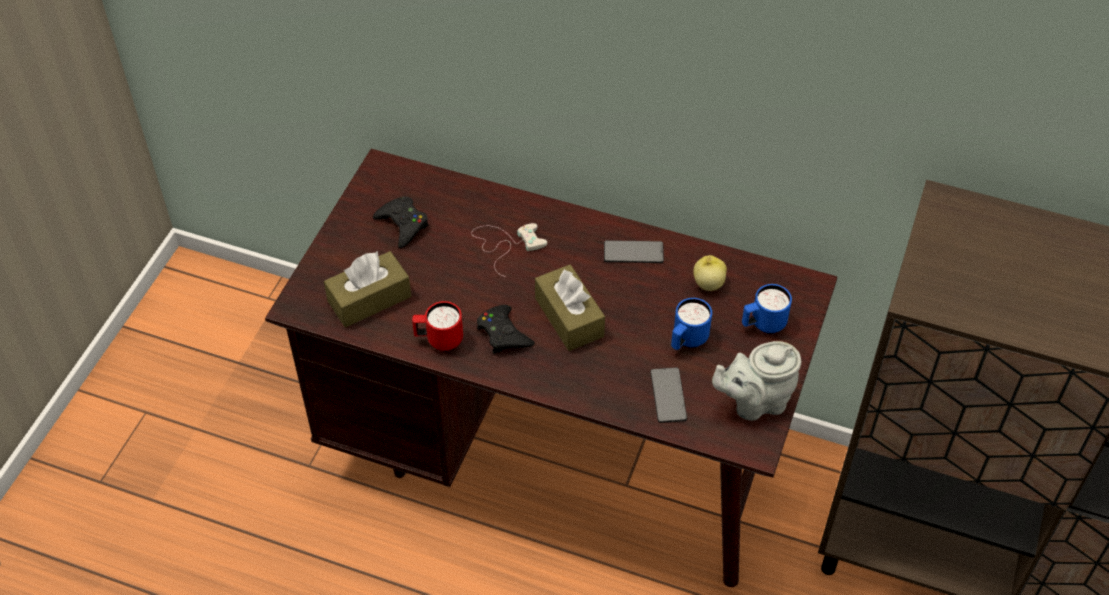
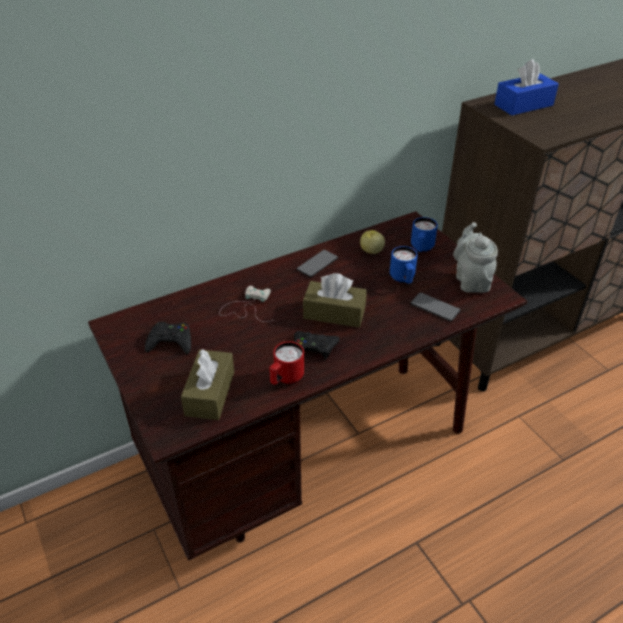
camera: 50 degrees left, 10 degrees down
(754, 402) = (471, 280): grey teapot -> grey teapot turned 150 degrees clockwise
(991, 239) = (523, 105): none -> blue tissue box

